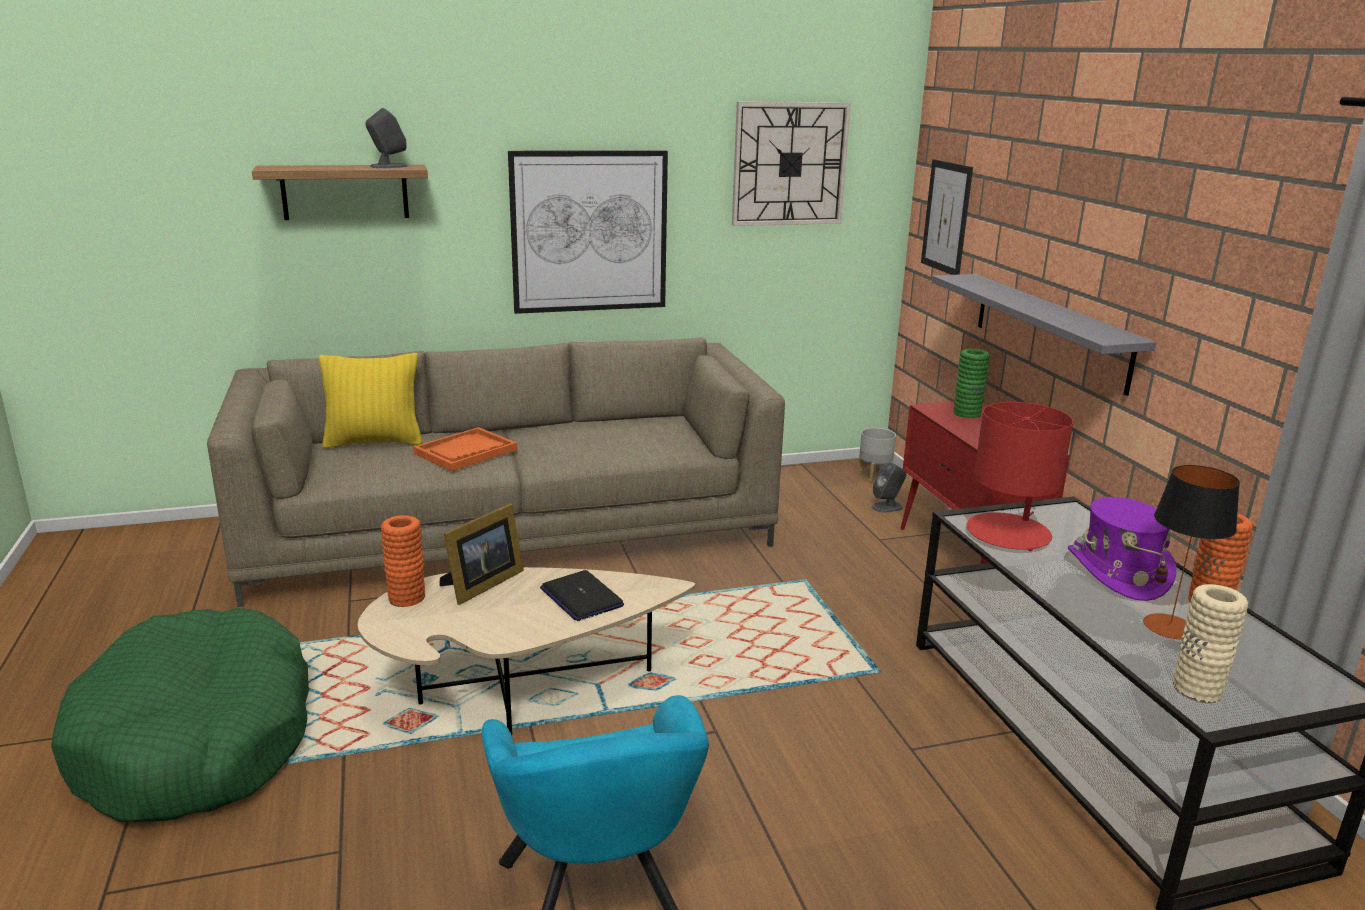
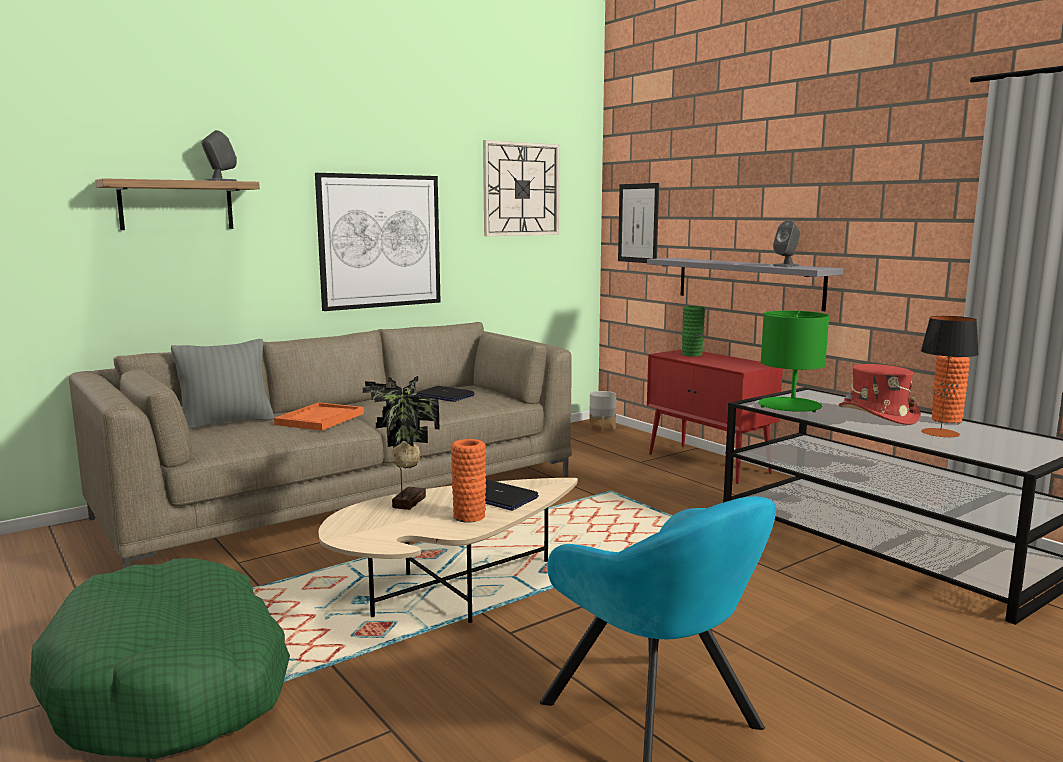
camera: 20 degrees left, 10 degrees down
(374, 442) = (226, 422): yellow pillow -> grey pillow
(407, 597) = (349, 519): orange vase -> orange vase (469, 516)
(481, 584) = (406, 502): picture frame -> potted plant
(629, 432) = (445, 395): none -> laptop
(887, 507) = (628, 444): grey speaker -> grey speaker (786, 265)
(1009, 533) = (789, 406): red table lamp -> green table lamp
(1117, 573) = (877, 415): purple hat -> red hat
(1197, 689) = (994, 455): beige vase -> none

